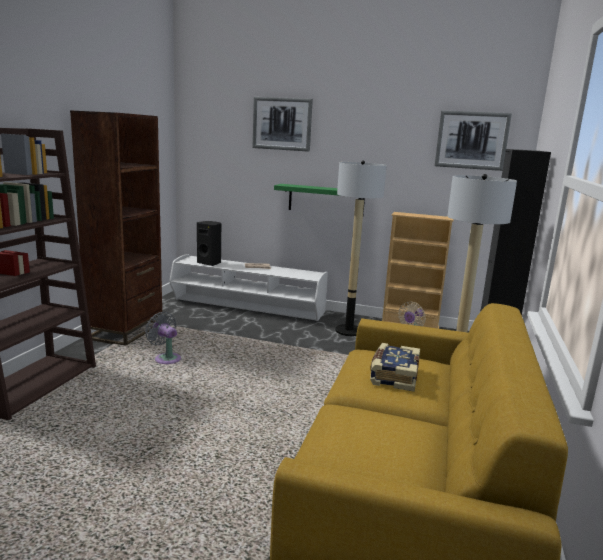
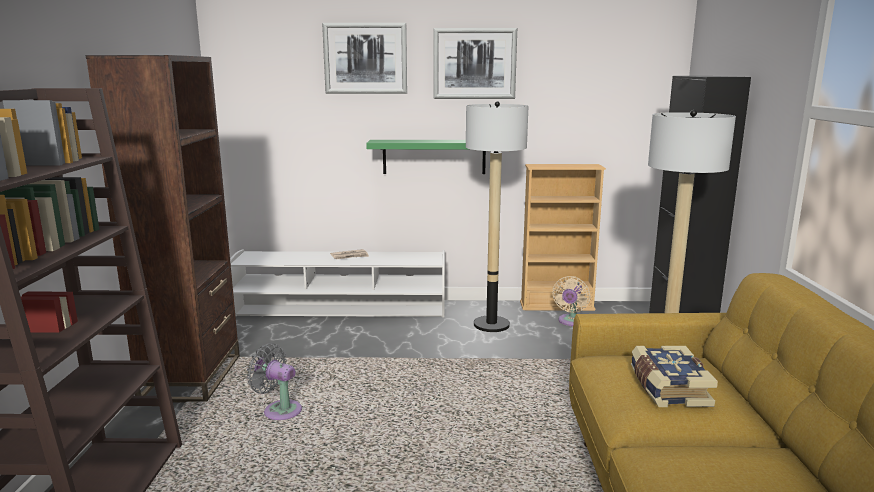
camera: 15 degrees left, 0 degrees up
(209, 263) = (280, 259): black speaker -> none
(471, 140) = (615, 67): picture -> picture (474, 63)

